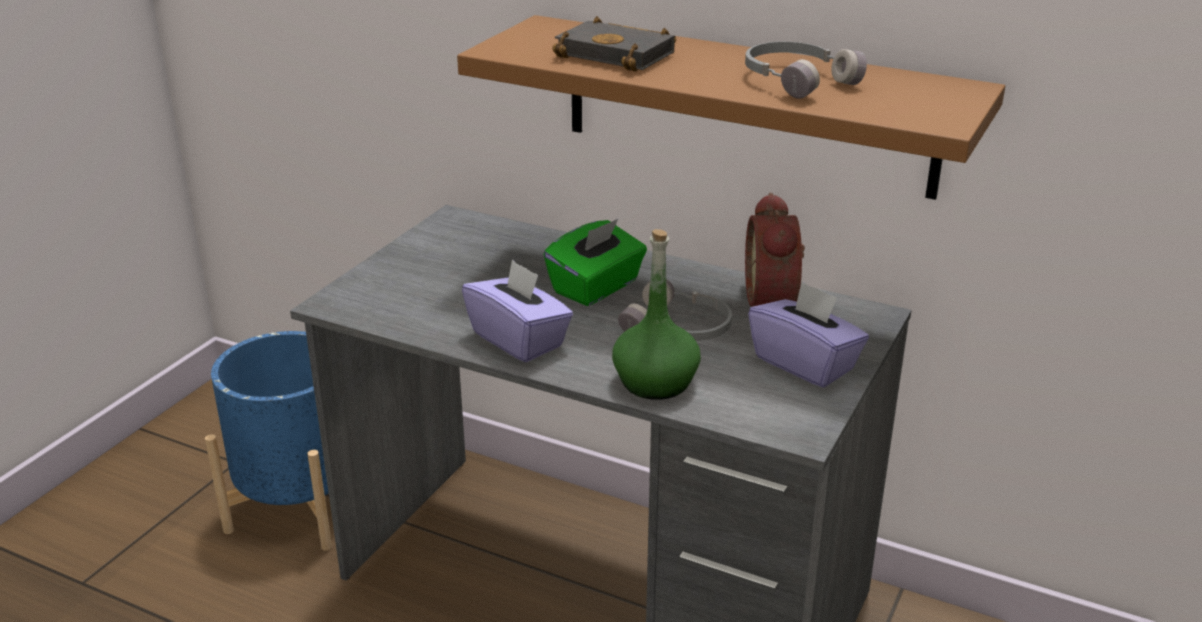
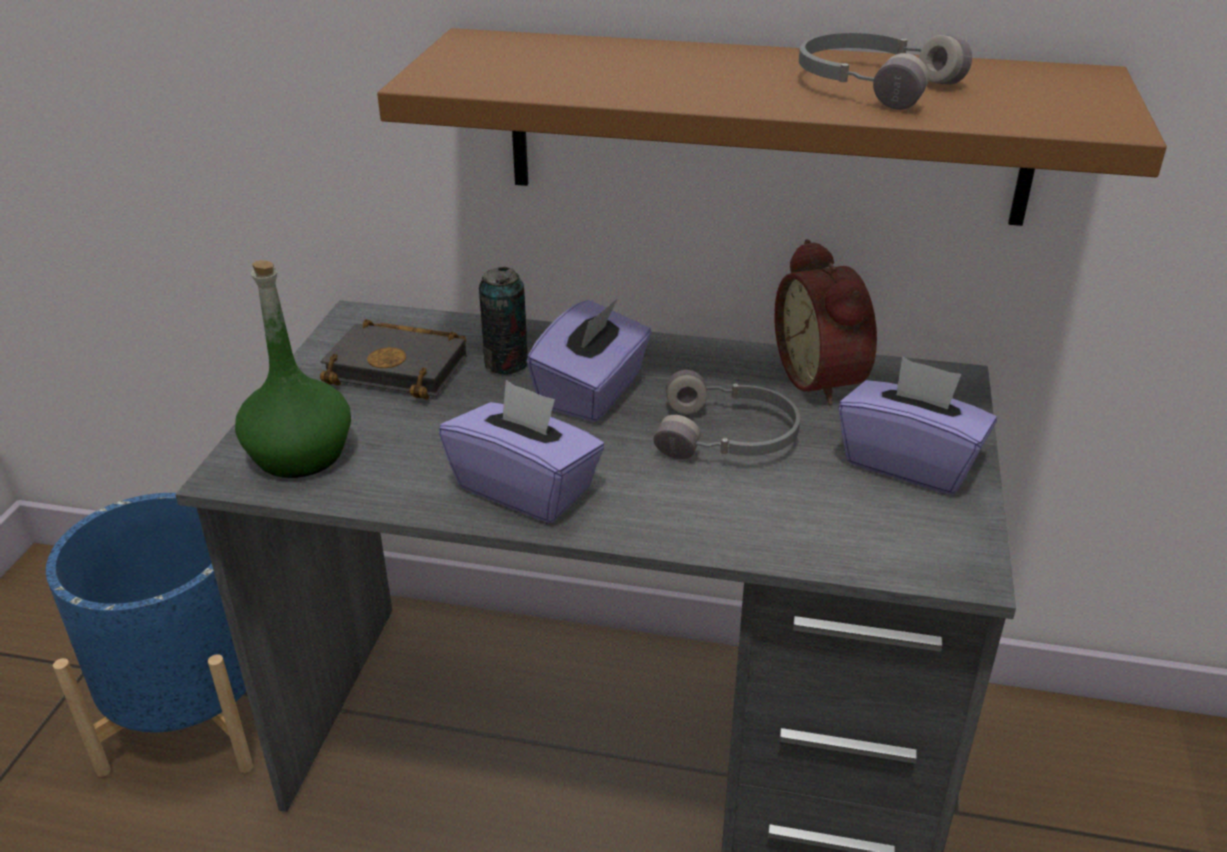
camera: 15 degrees left, 5 degrees up
(544, 261) = (506, 364): none -> can
(596, 287) = (592, 392): green tissue box -> purple tissue box
(619, 54) = (609, 71): black book -> black book (402, 367)
(655, 382) = (739, 523): green bottle -> green bottle (300, 454)

